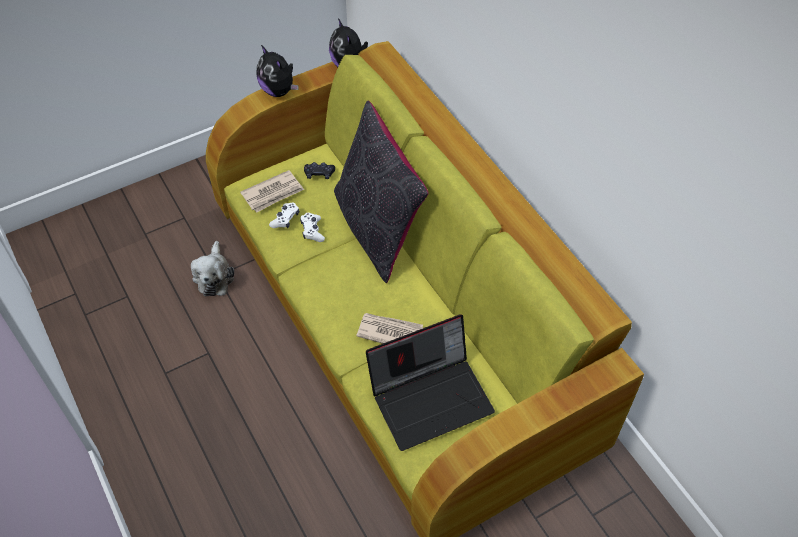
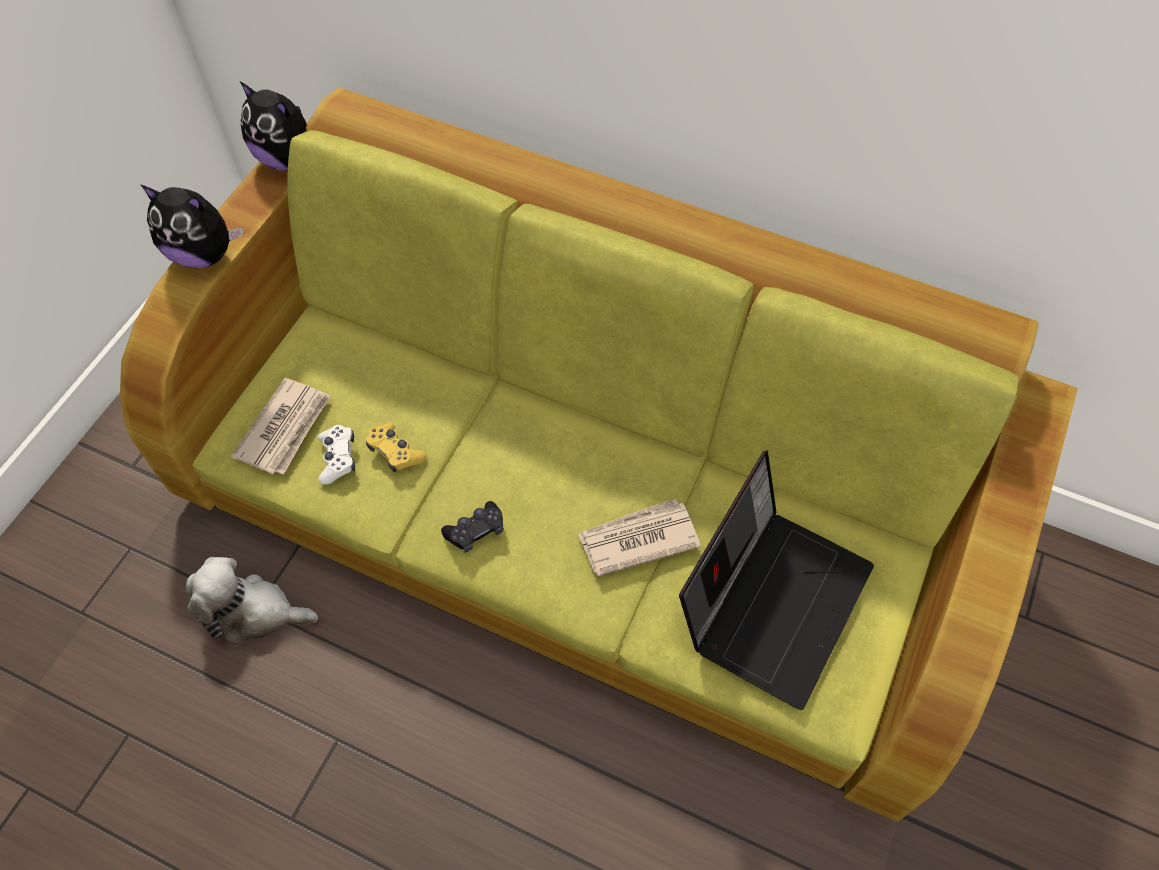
camera: 35 degrees left, 5 degrees up
(214, 276) = (253, 612): plush toy -> plush toy turned 135 degrees clockwise
(312, 231) = (395, 452): white game controller -> yellow game controller
(319, 174) = (334, 359): black game controller -> black game controller (476, 531)
(377, 229) = (491, 394): black pillow -> none

